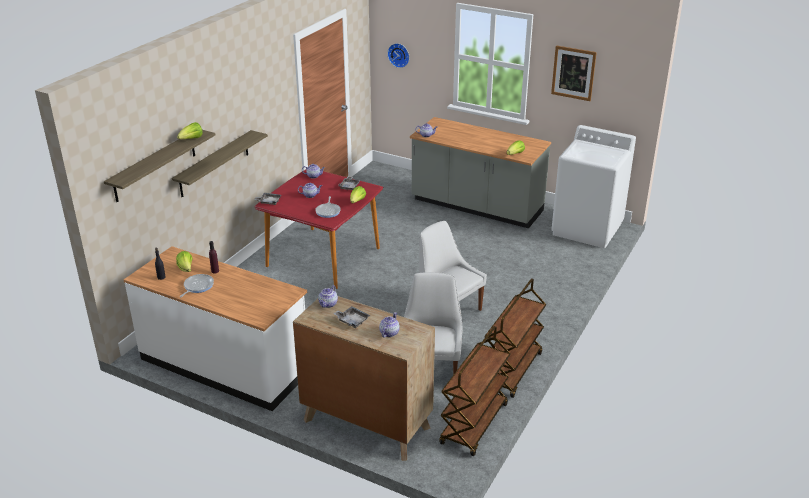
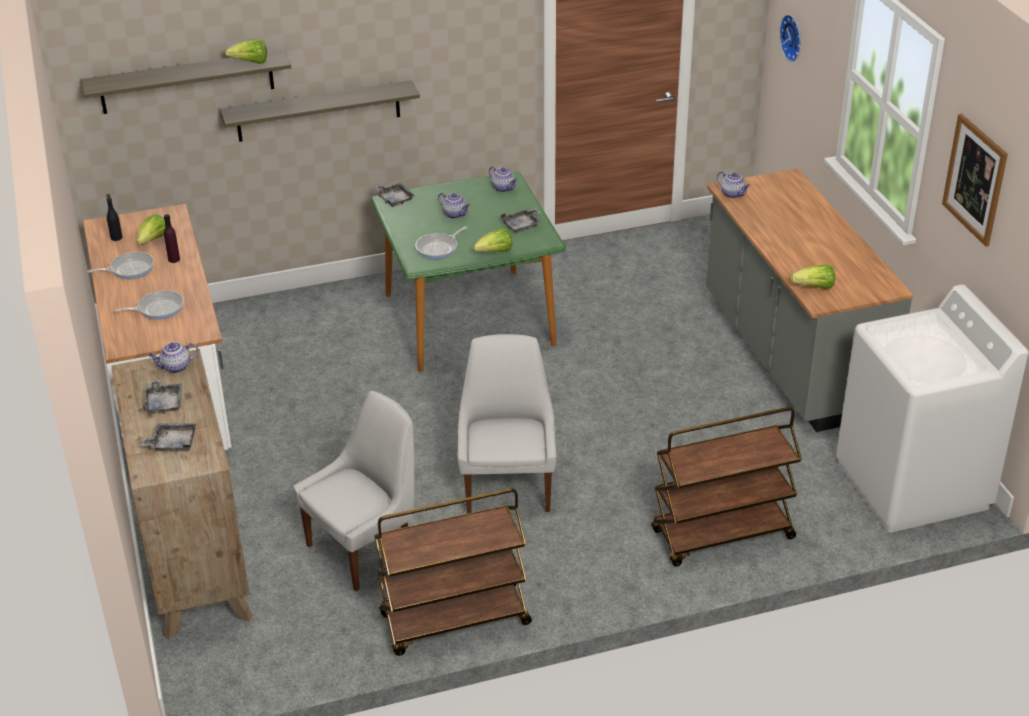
camera: 45 degrees right, 5 degrees up
(248, 294) = (158, 308): none -> frying pan
(324, 257) = (470, 320): red dining table -> green dining table
(389, 333) = (172, 443): teapot -> grey tray
(474, 425) = (301, 655): brown cart -> brown cart (722, 536)

